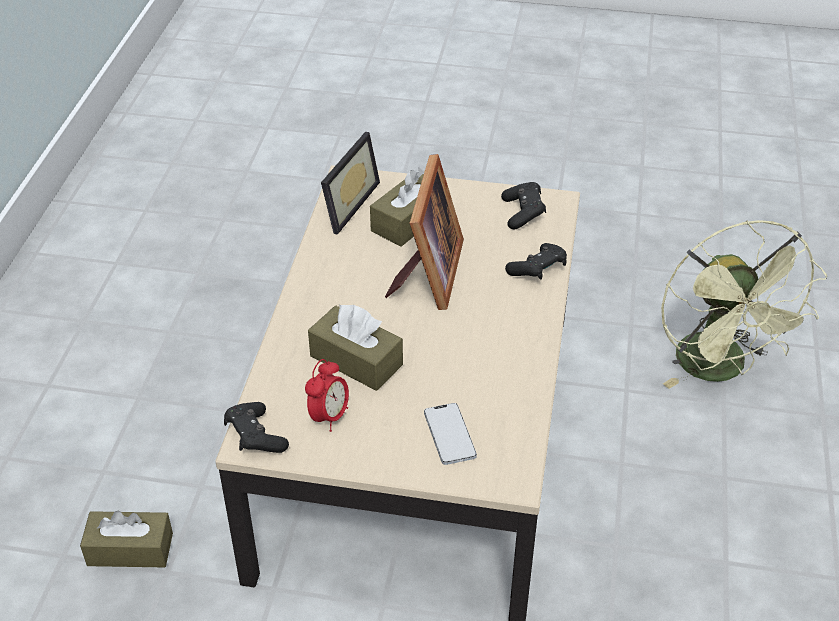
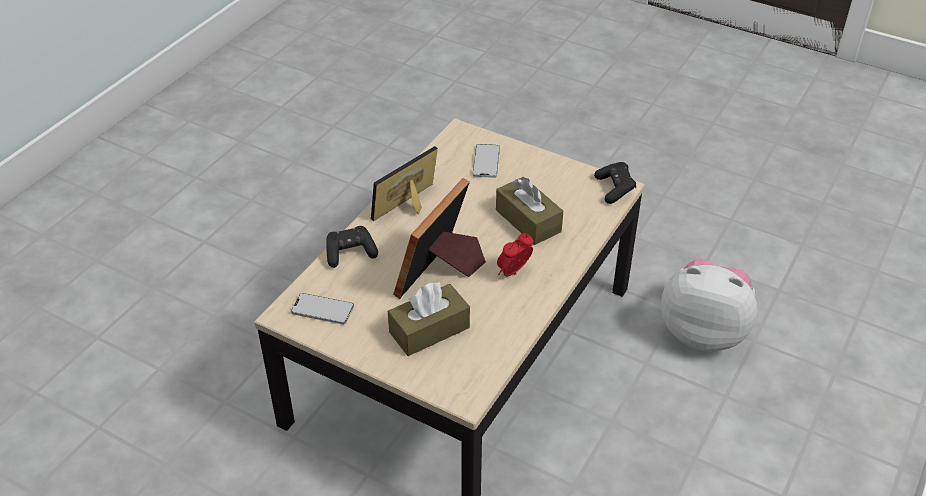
camera: 160 degrees left, 0 degrees up
(130, 549) = (703, 331): brown tissue box -> plush toy
(329, 416) = (561, 190): alarm clock -> alarm clock (514, 273)
(344, 204) = (481, 366): picture frame -> picture frame (411, 207)
(523, 213) = (322, 309): black game controller -> phone
(720, 369) = (190, 341): green fan -> none

